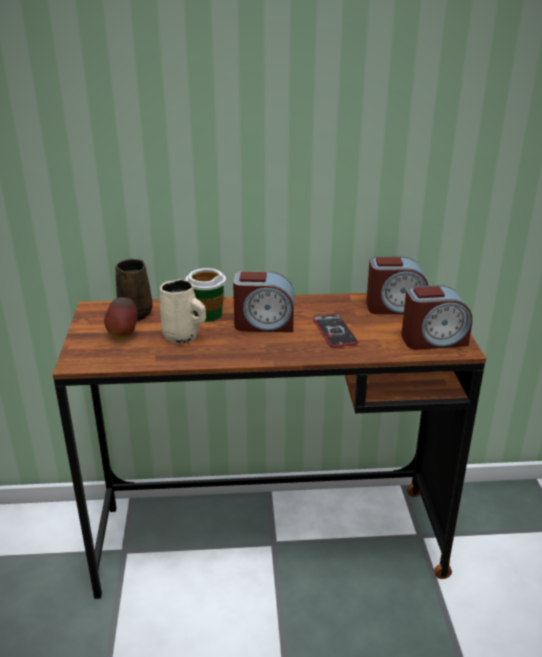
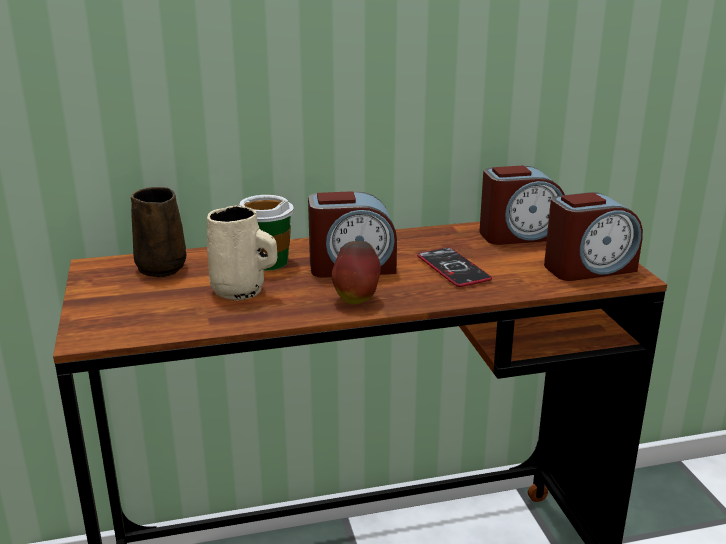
camera: 10 degrees left, 5 degrees down
(123, 336) = (152, 296): apple -> apple (356, 299)

